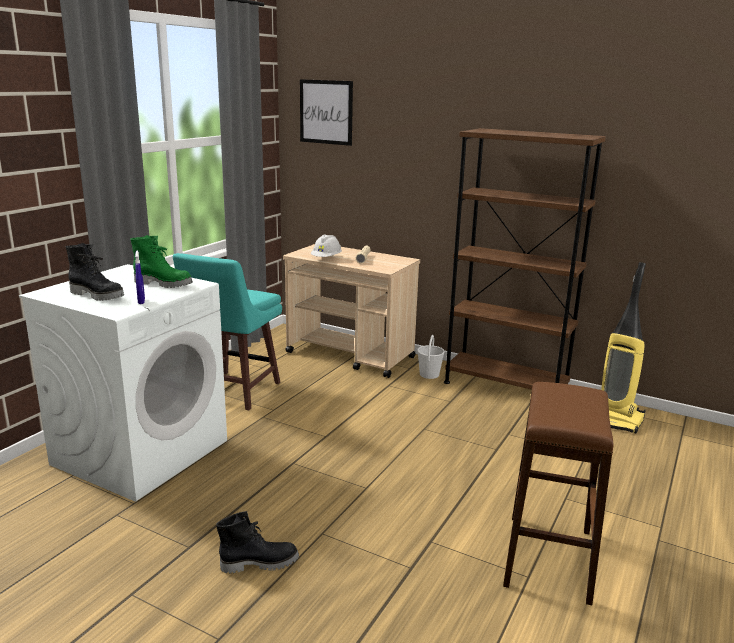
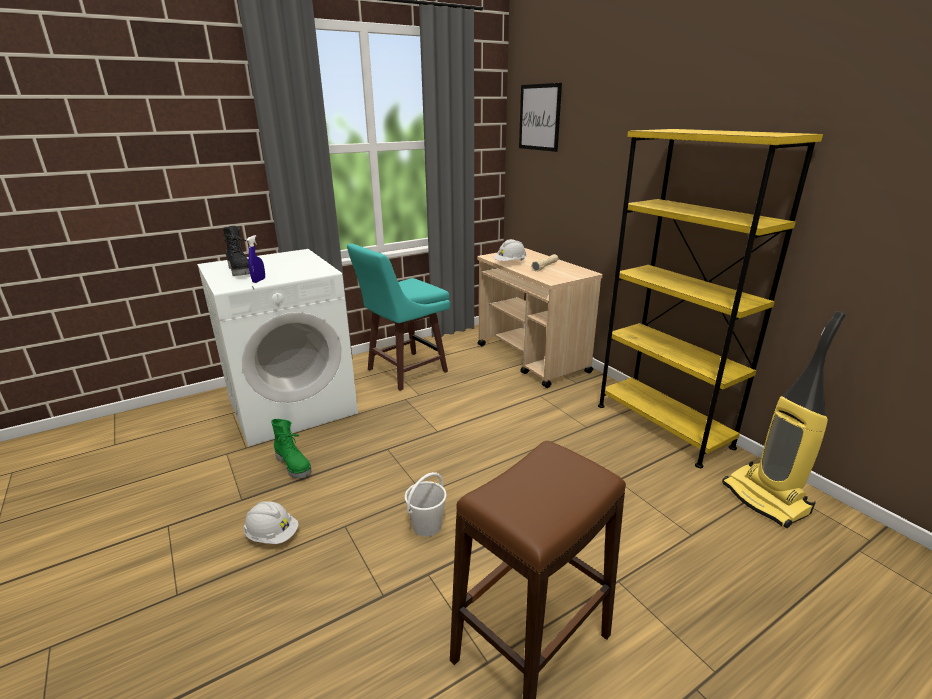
camera: 30 degrees right, 5 degrees up
(164, 284) = (301, 268): green boot -> green boot (294, 465)
(259, 563) = (272, 535): black boot -> white hard hat
(429, 374) = (590, 394): white bucket -> white bucket (426, 526)
(505, 386) = (662, 425): brown bookcase -> yellow bookcase

